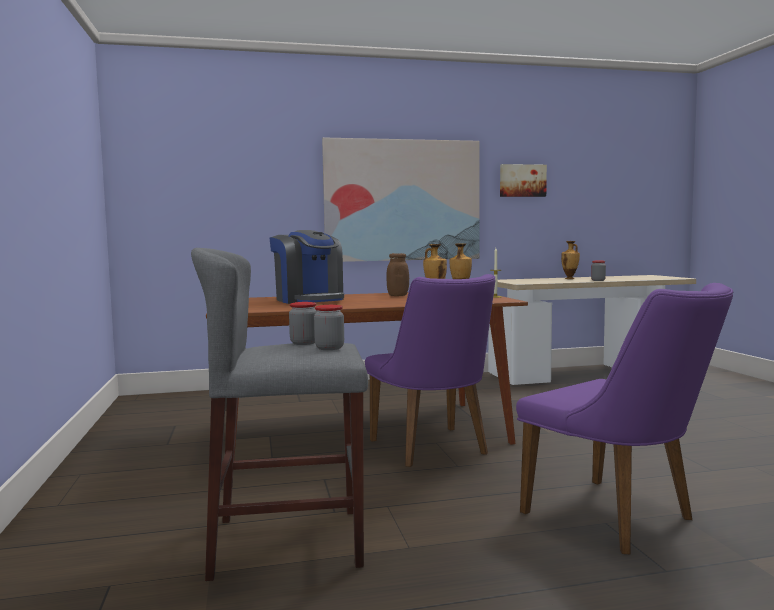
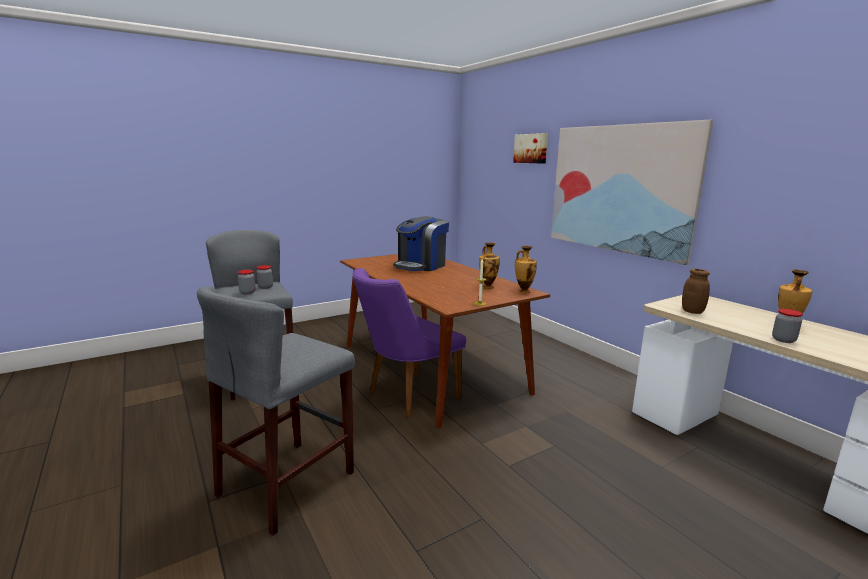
camera: 70 degrees right, 10 degrees up
(398, 295) = (469, 279): brown jar -> brown jar (692, 311)
(522, 180) = (773, 172): picture -> picture (531, 148)
(620, 520) = (288, 483): purple chair -> grey stool

